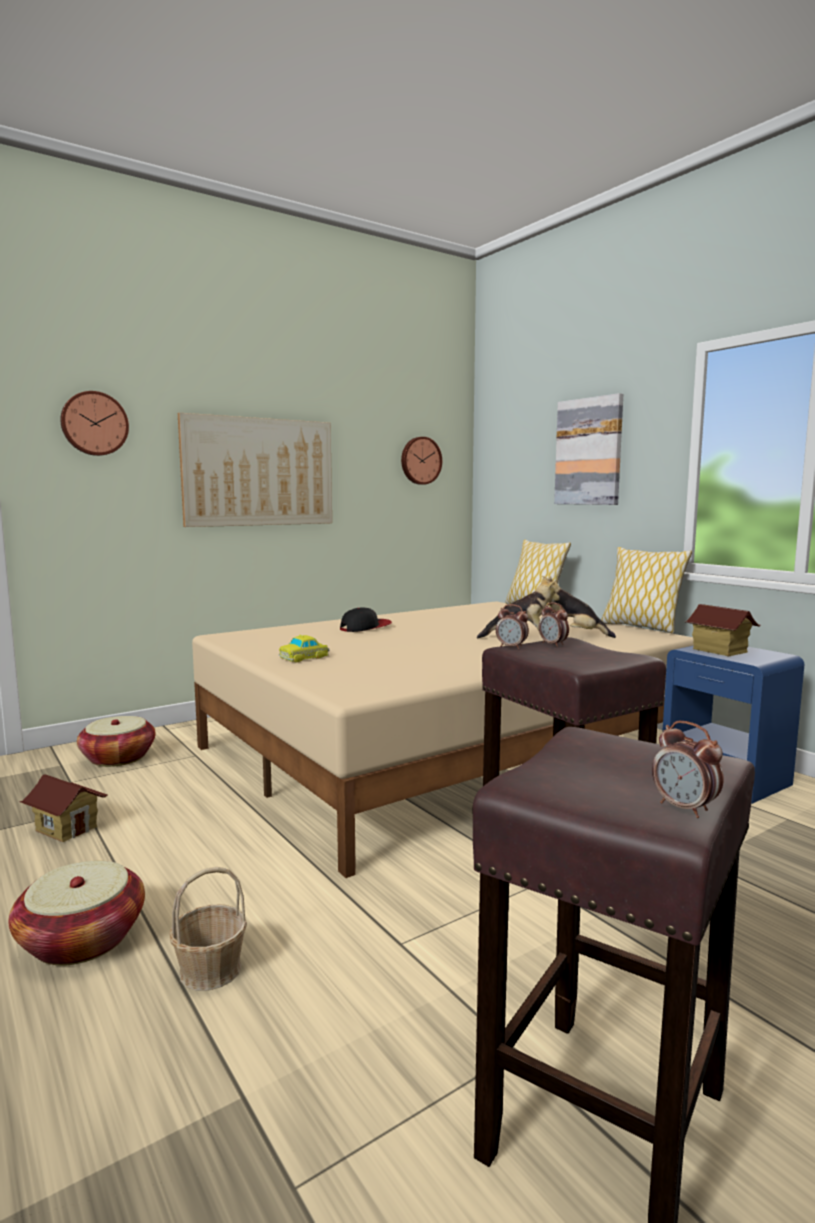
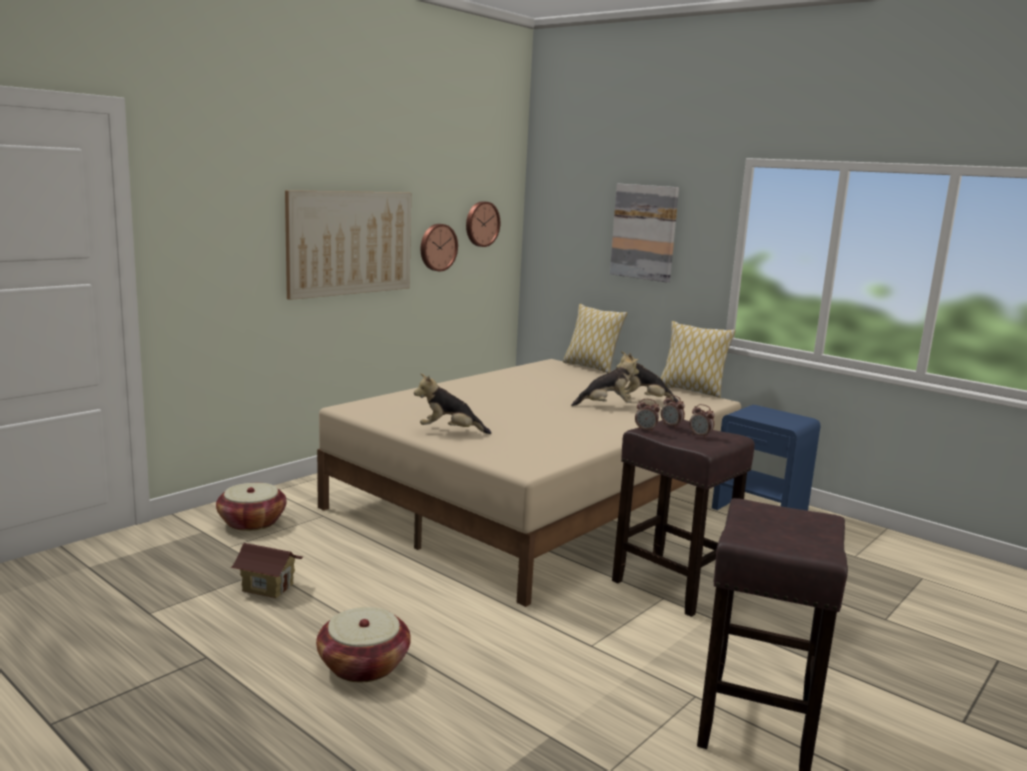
camera: 15 degrees left, 5 degrees up
(94, 423) = (215, 204): wall clock -> wall clock (437, 247)
(210, 970) = (473, 674): basket -> none
(304, 657) = (450, 431): toy car -> plush toy
(365, 627) = (466, 395): cap -> none
(685, 808) = (827, 546): alarm clock -> alarm clock (700, 436)
(719, 651) = (761, 416): toy house -> none

